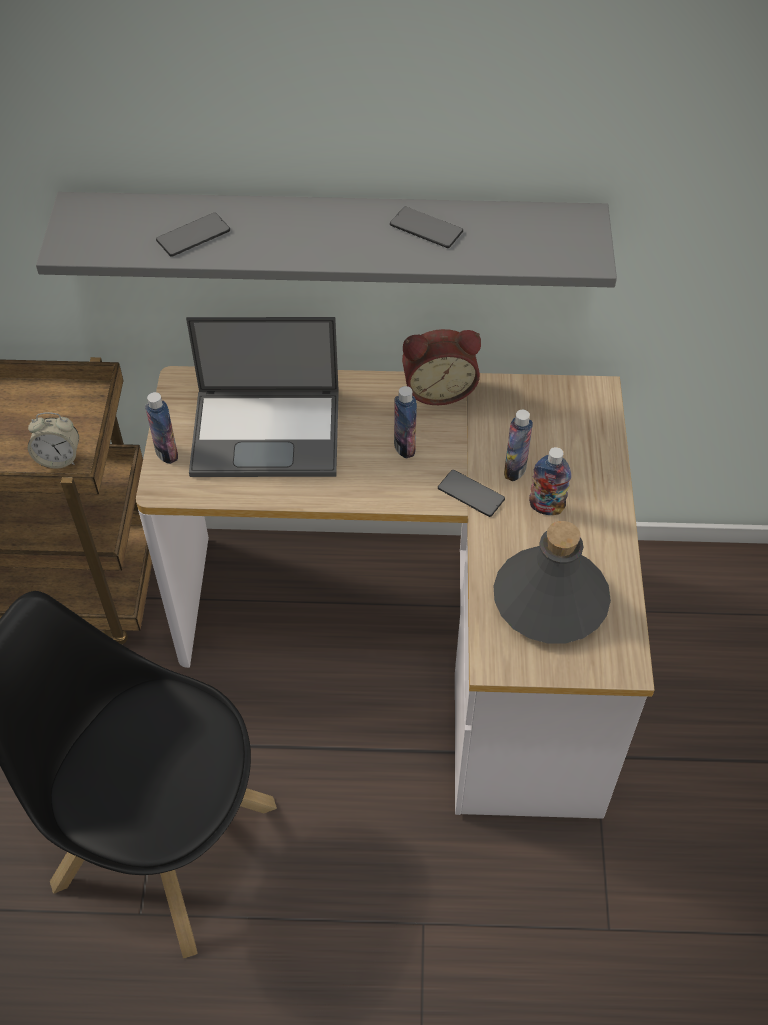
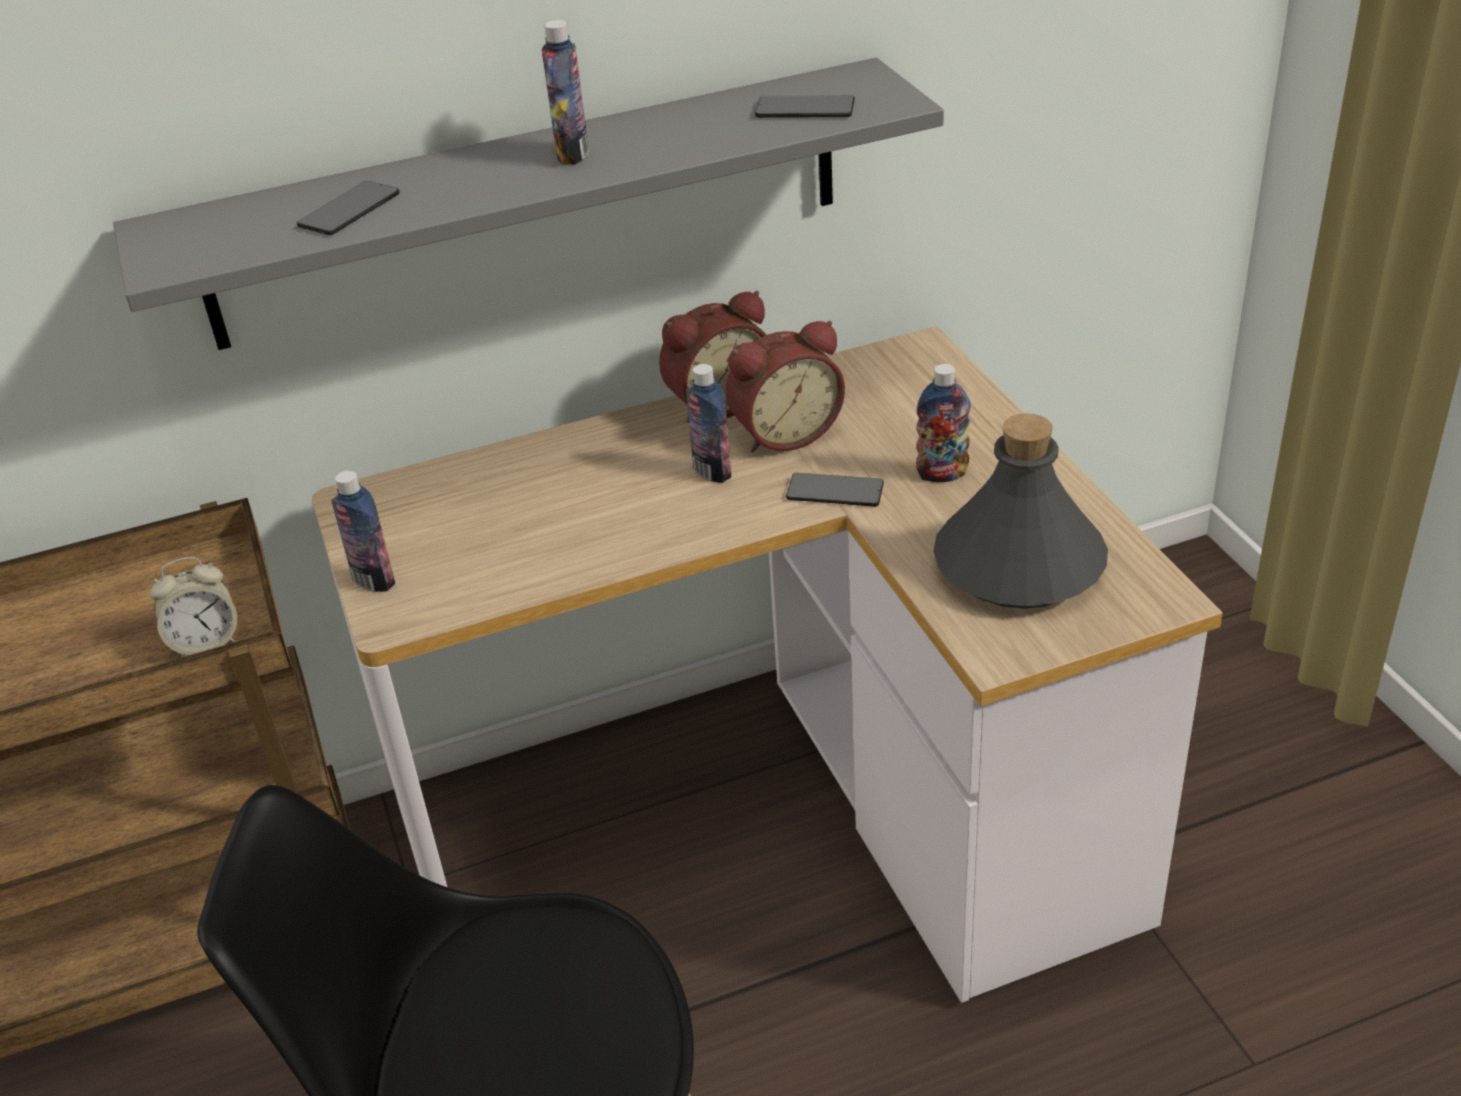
camera: 20 degrees left, 15 degrees down
(268, 432) = (511, 514): laptop -> none
(426, 228) = (668, 128): phone -> phone (805, 109)
(466, 432) = (784, 433): none -> alarm clock
(515, 469) = (874, 450): bottle -> bottle (572, 154)

